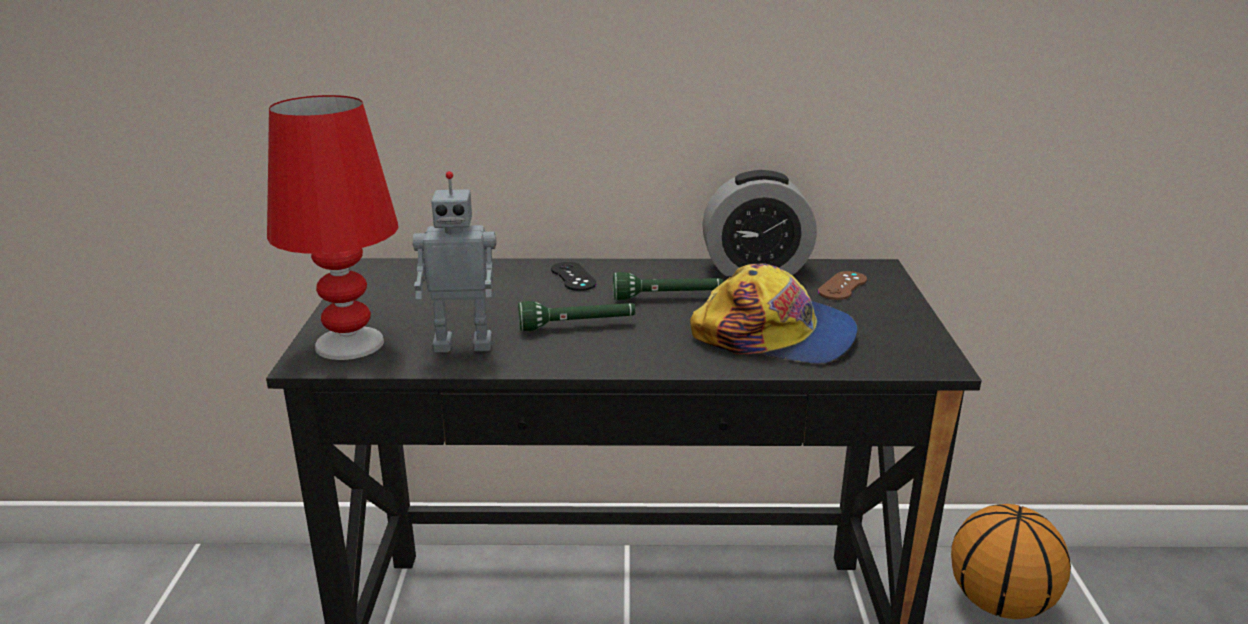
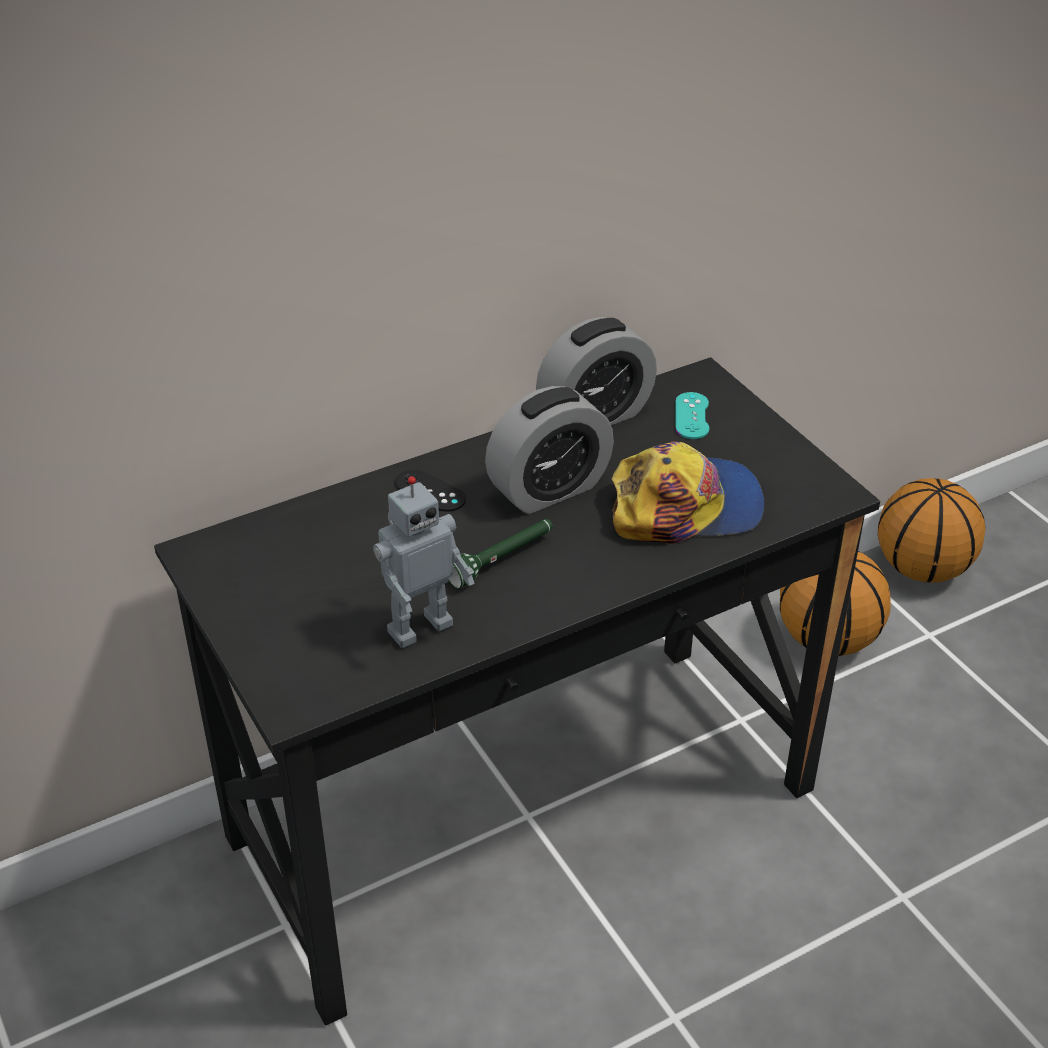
camera: 30 degrees left, 15 degrees up
(350, 344) = (306, 670): red table lamp -> none
(667, 297) = (549, 489): green flashlight -> alarm clock
(842, 286) = (692, 416): brown game controller -> turquoise game controller
(1139, 580) = (923, 569): none -> basketball

